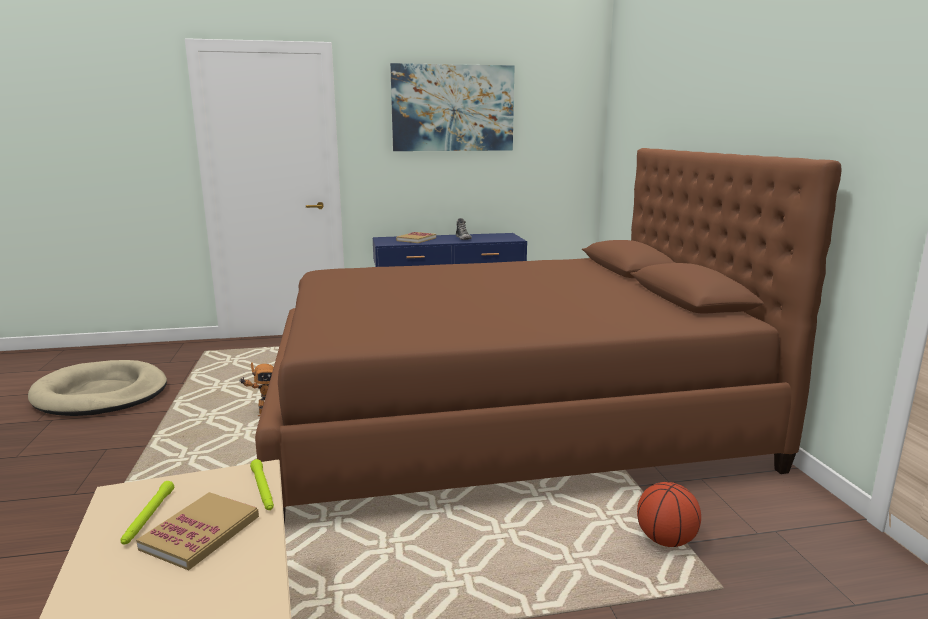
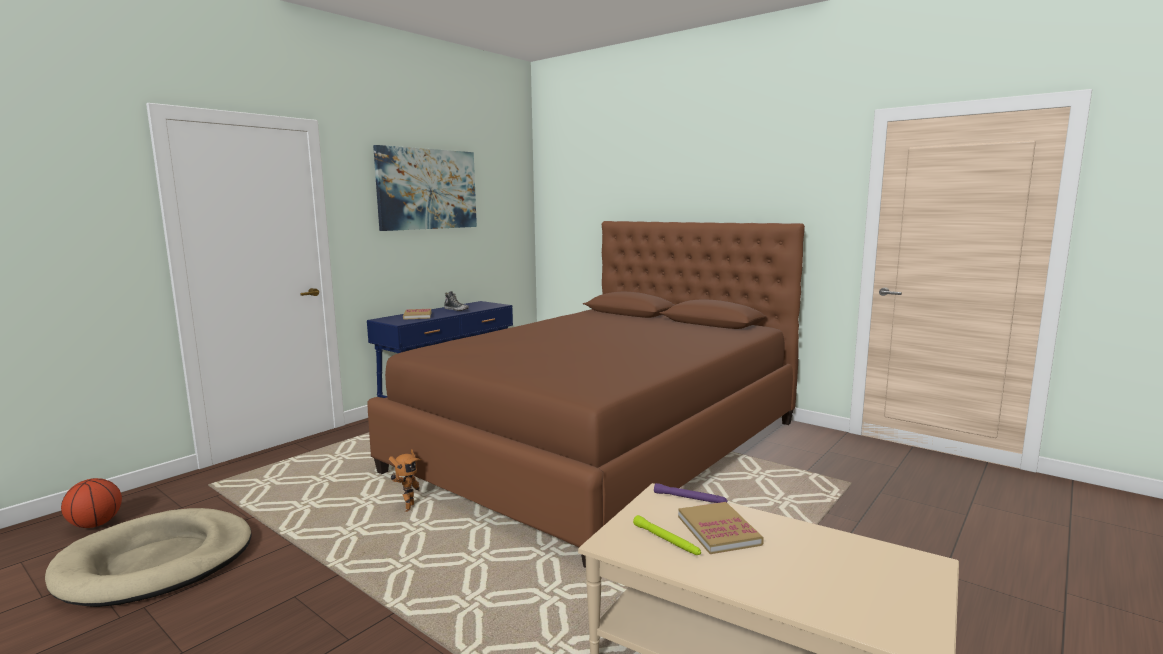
camera: 40 degrees left, 5 degrees down
(263, 490) = (690, 498): green flashlight -> purple flashlight
(665, 540) = (797, 474): basketball -> basketball (96, 525)

